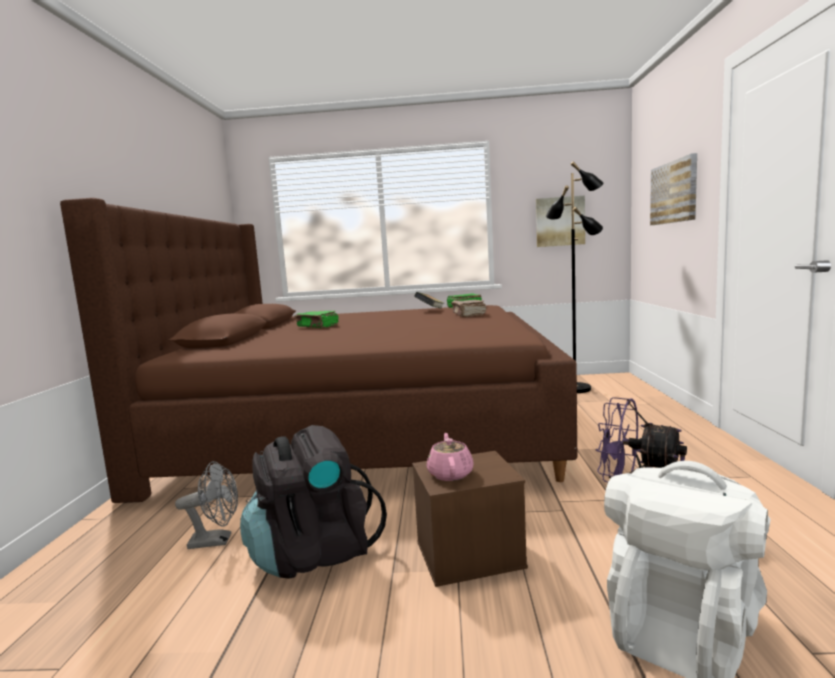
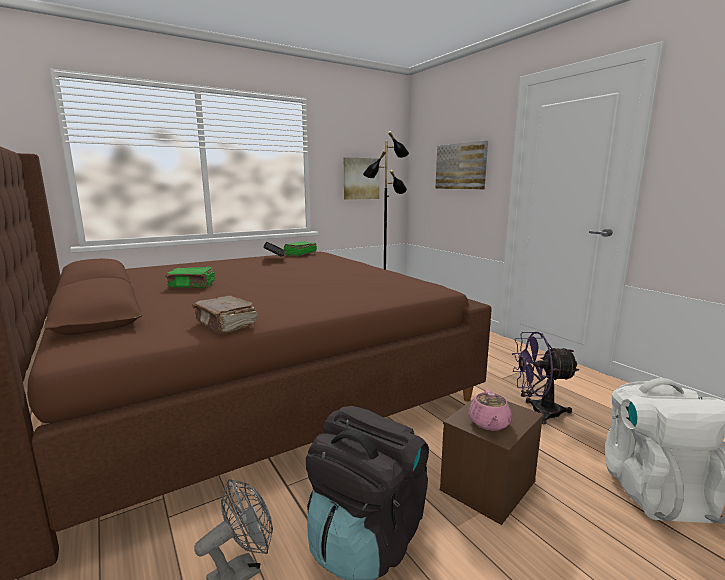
camera: 35 degrees left, 5 degrees up
(450, 473) = (489, 423): pink teapot -> pink teapot turned 135 degrees counterclockwise
(468, 315) = (331, 264): brown book -> brown book (226, 324)

